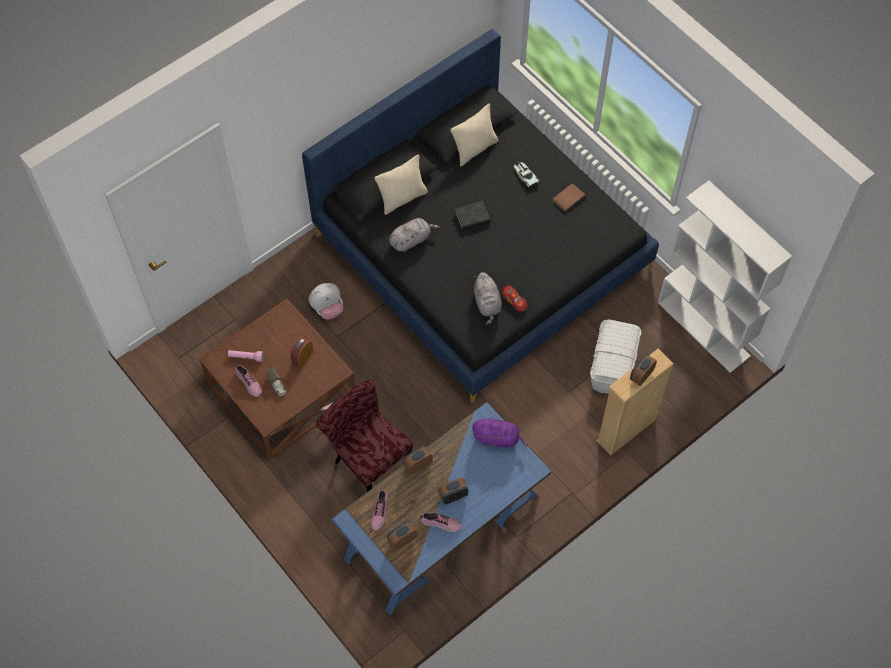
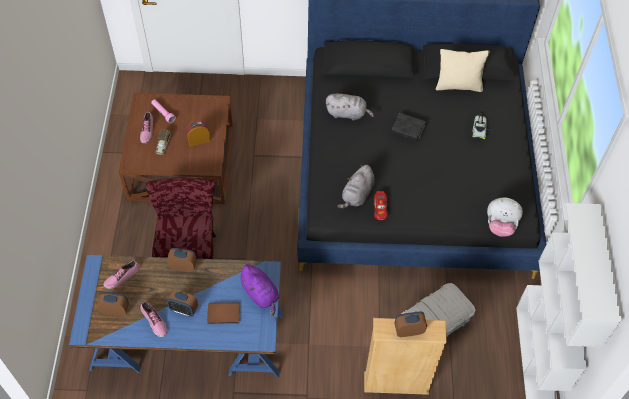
camera: 40 degrees right, 5 degrees down
(327, 309) = (265, 133): plush toy -> plush toy (500, 225)
(402, 198) = (370, 82): beige pillow -> none
(567, 197) = (497, 166): brown book -> brown book (223, 312)

